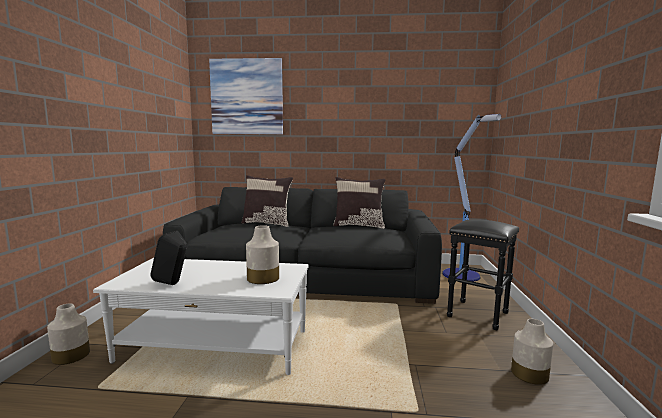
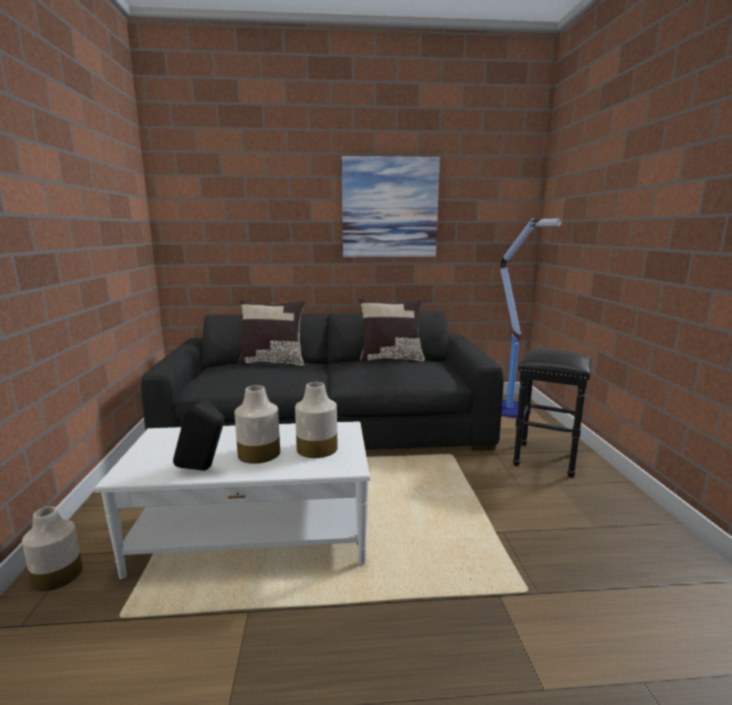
camera: 10 degrees left, 5 degrees up
(247, 97) = (229, 190): picture -> picture (389, 208)
(530, 374) = (625, 527): beige vase -> beige vase (259, 453)

